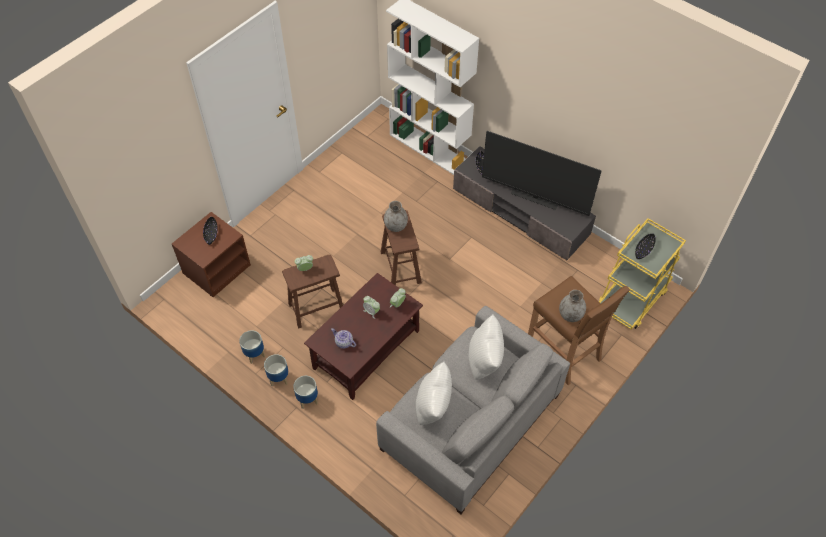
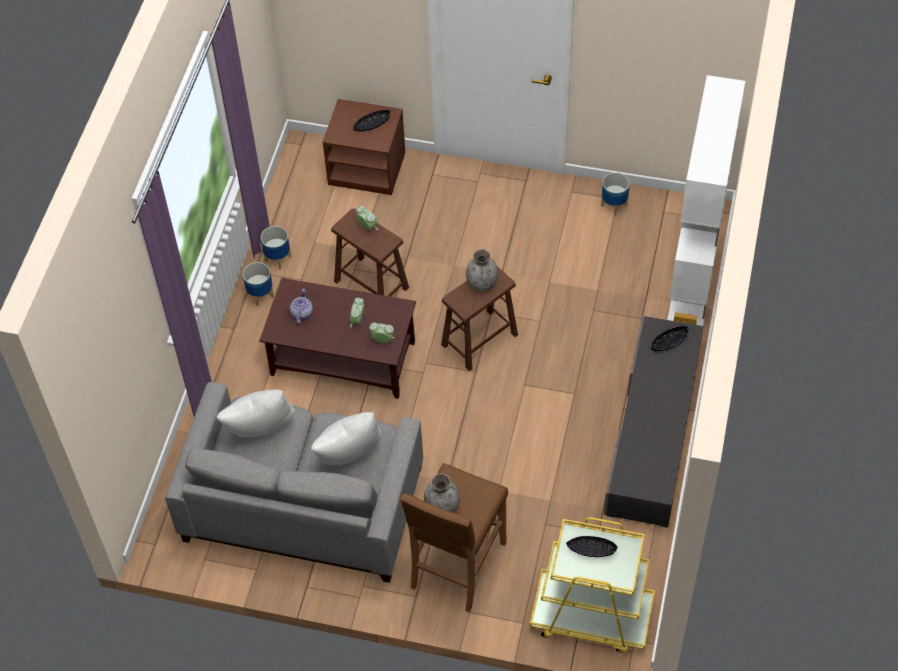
camera: 65 degrees right, 0 degrees up
(307, 399) = (248, 333): planter -> planter (613, 205)
(534, 198) = (653, 423): television -> none

